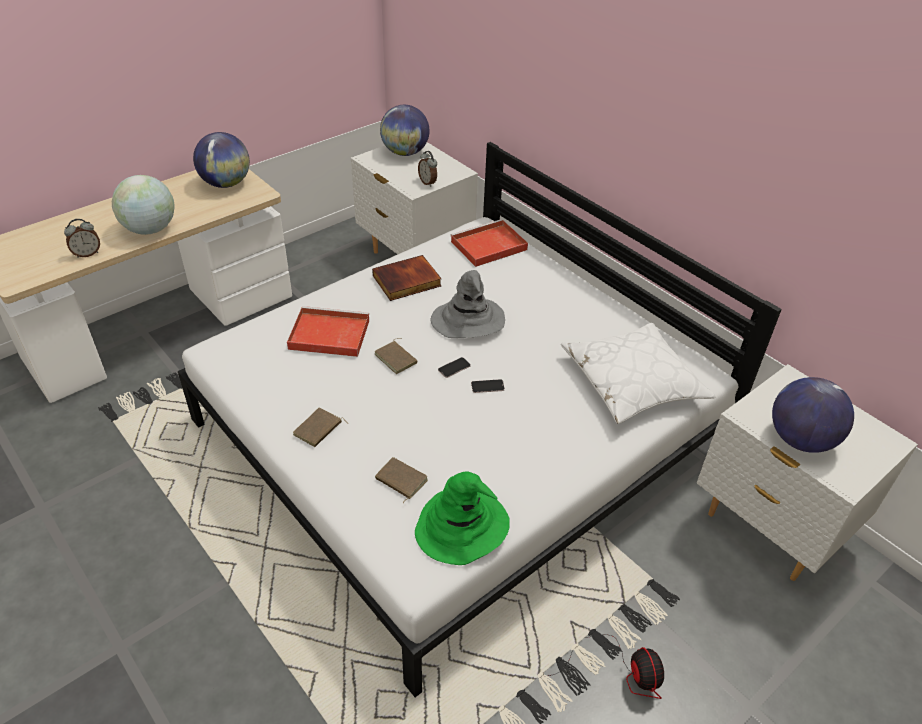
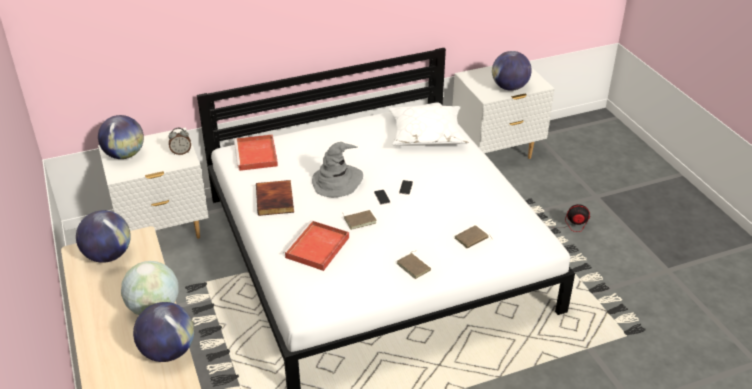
camera: 70 degrees left, 5 degrees down
(87, 254) = (168, 351): alarm clock -> globe
(462, 526) = (515, 221): green hat -> none

